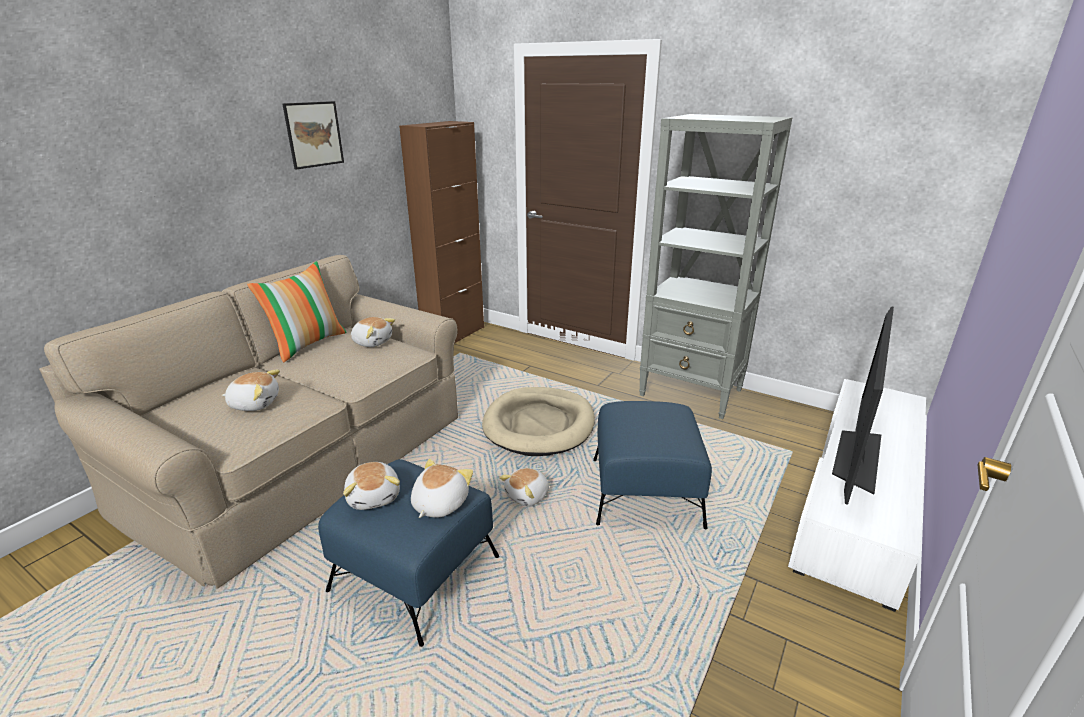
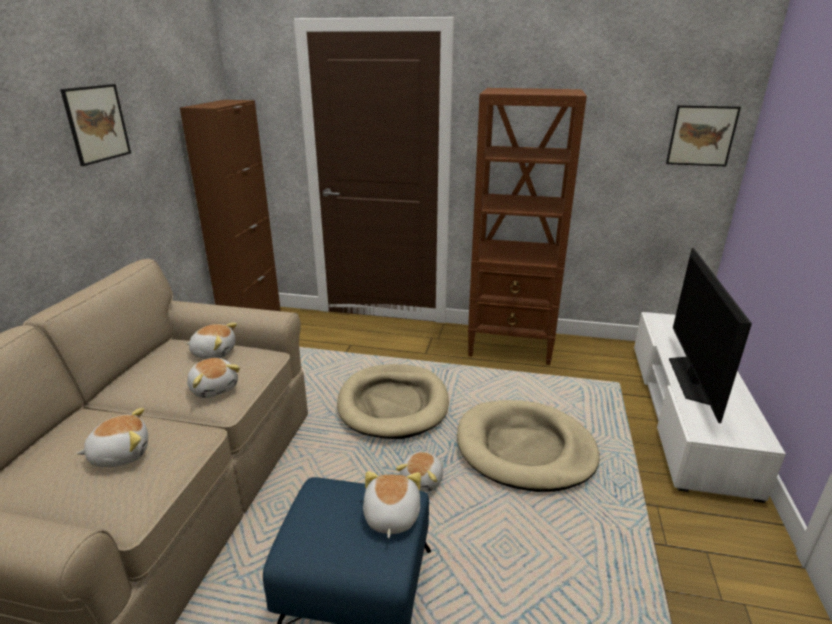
camera: 20 degrees left, 0 degrees up
(308, 344) = (135, 368): pillow -> none
(374, 496) = (317, 527): plush toy -> plush toy (214, 388)
(645, 492) = (525, 449): blue ottoman -> beige dog bed
(691, 393) = (511, 345): grey bookcase -> brown bookcase
(938, 176) = (701, 136): none -> picture

